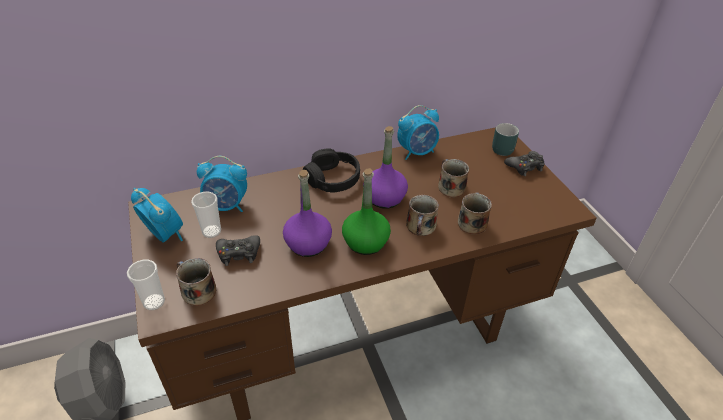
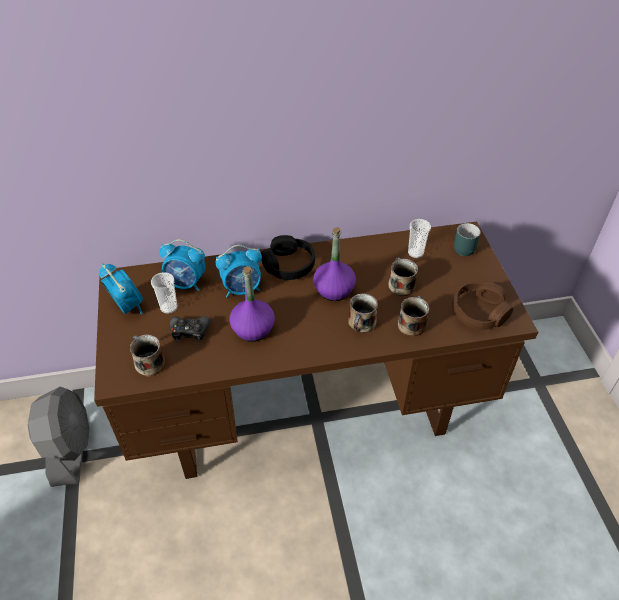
camera: 10 degrees right, 5 degrees up
(154, 302) = (111, 368): cup -> cup (415, 253)
(365, 242) = (306, 333): green bottle -> none
(417, 152) = (377, 244): alarm clock -> alarm clock (242, 289)
(525, 167) = (481, 270): black game controller -> none
(534, 205) = (479, 312): none -> brown headphones

